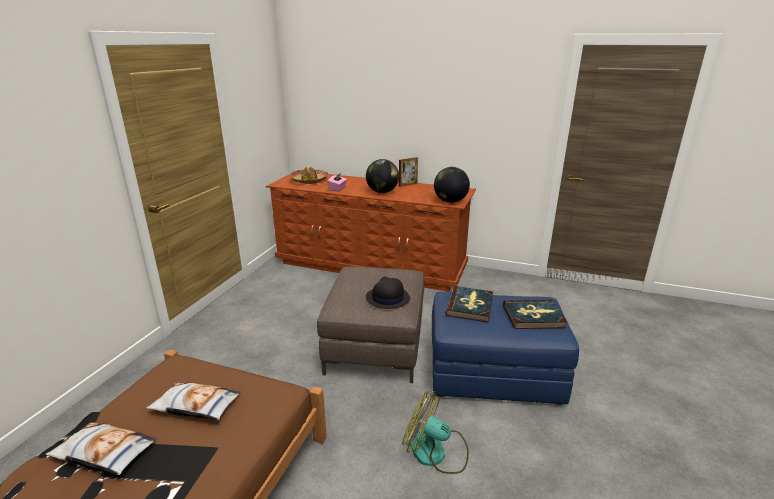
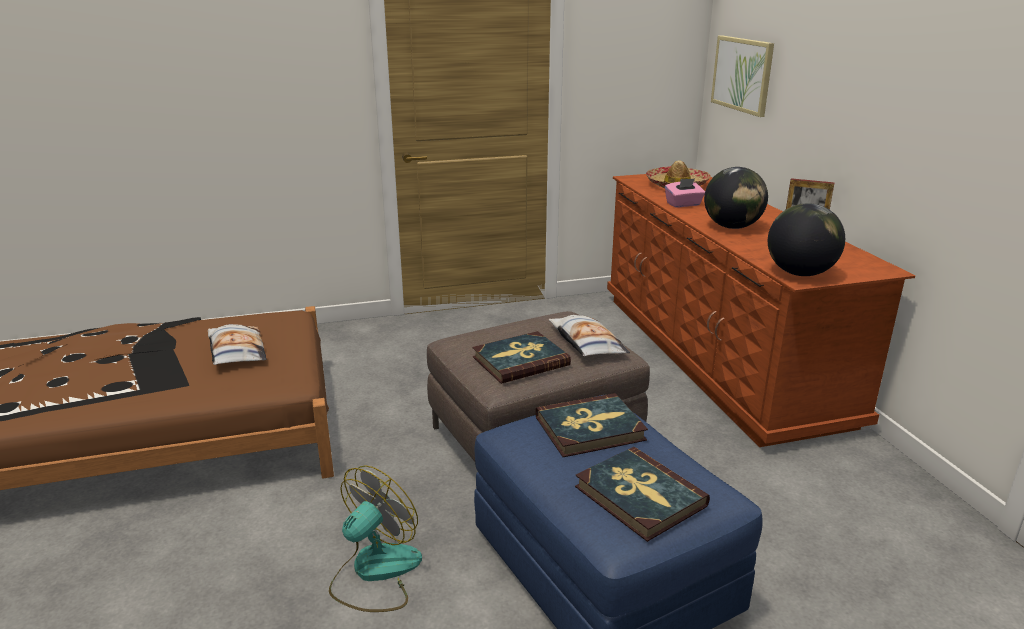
camera: 55 degrees right, 0 degrees up
(104, 453) = (153, 343): pillow -> pillow (586, 343)
(323, 110) = (742, 74): none -> picture
(387, 298) = (520, 361): black hat -> book
(436, 452) = (375, 572): fan -> fan turned 45 degrees clockwise

